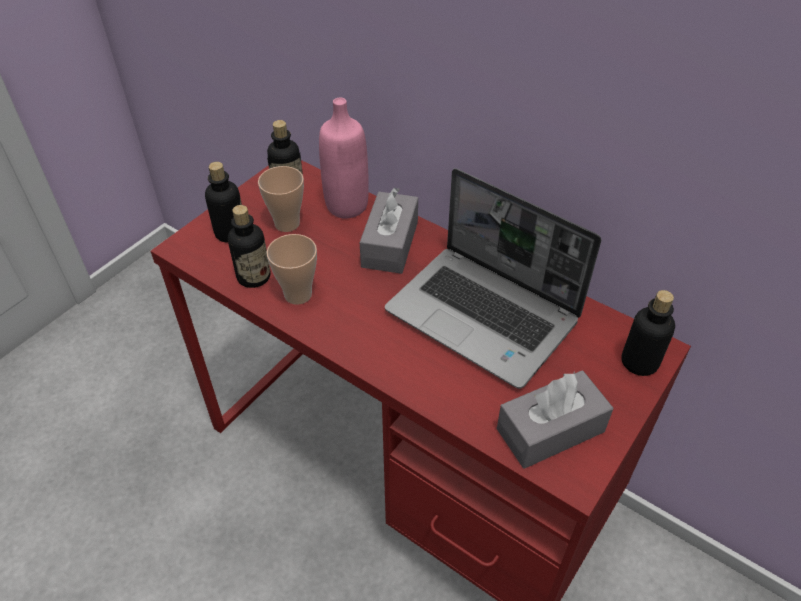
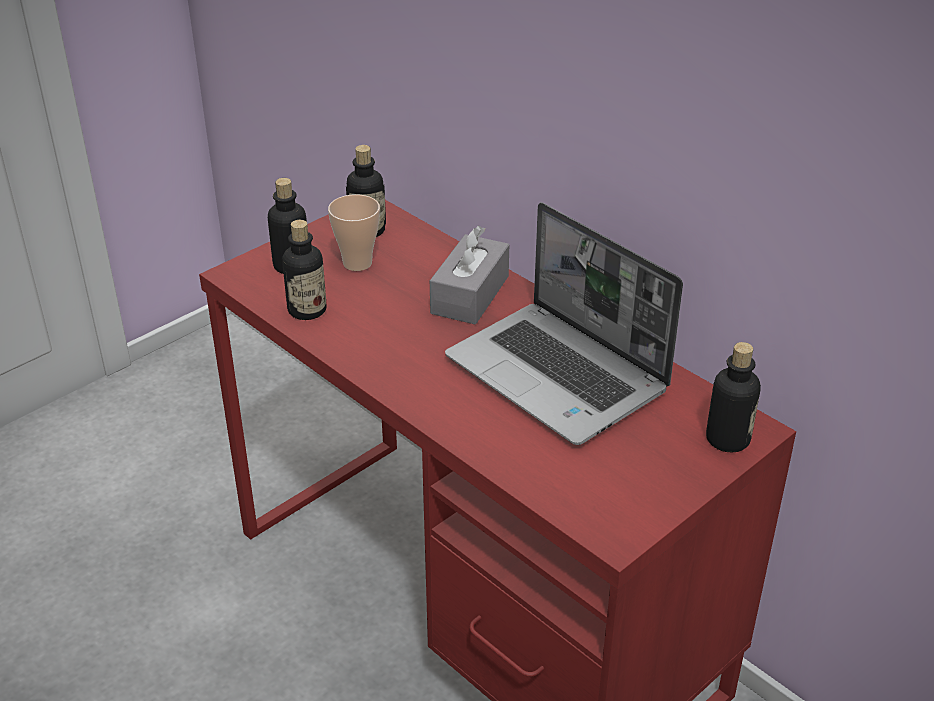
camera: 10 degrees right, 10 degrees down
(298, 294) = (352, 332): cup -> none
(346, 206) = (430, 252): pink bottle -> none
(550, 430) = (601, 489): grey tissue box -> none

